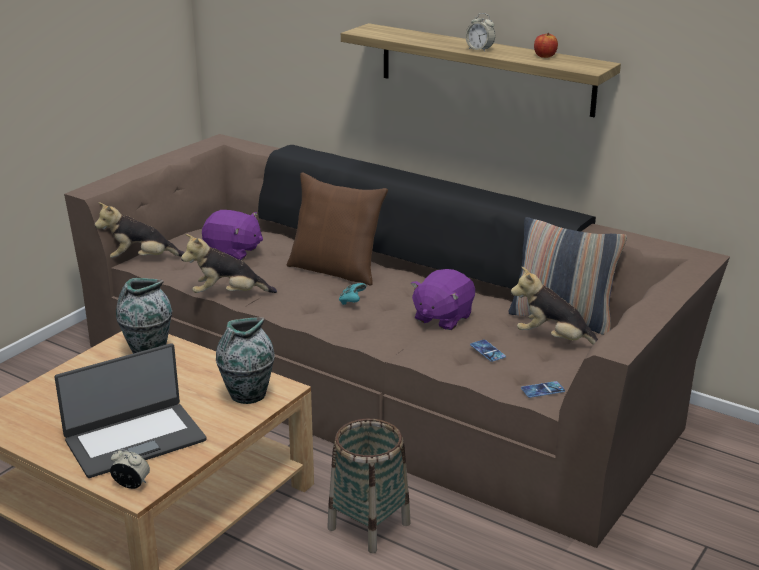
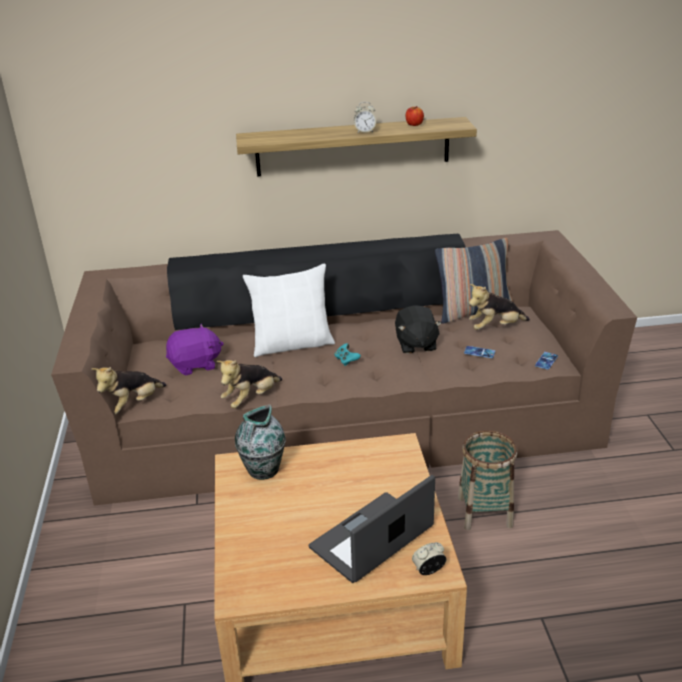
camera: 40 degrees left, 5 degrees up
(134, 439) = (373, 539): laptop -> laptop turned 150 degrees counterclockwise
(247, 395) = (388, 462): vase -> none
(336, 270) = (292, 344): brown pillow -> white pillow
(442, 318) = (416, 344): purple plush toy -> black plush toy

